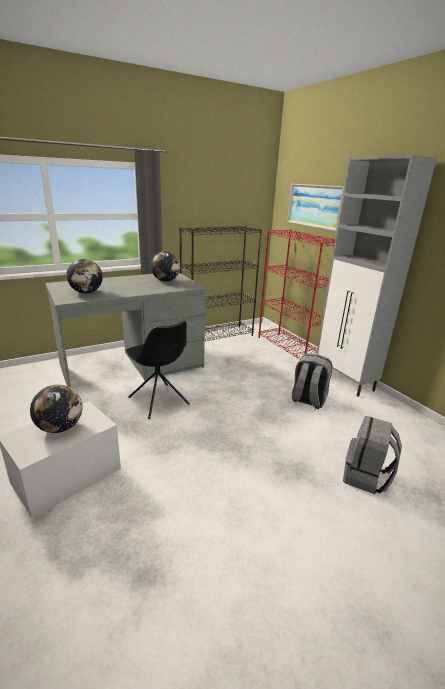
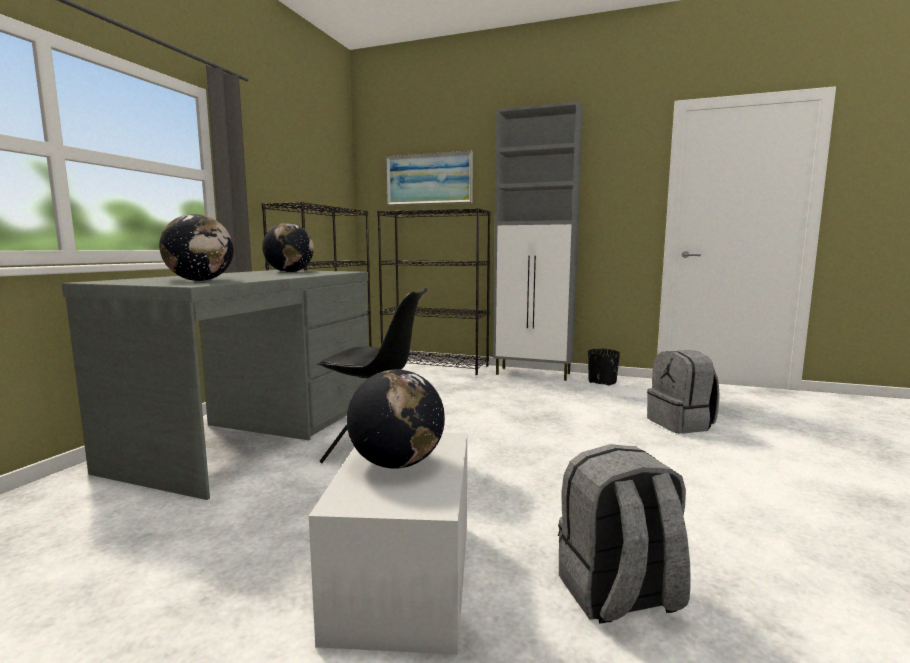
camera: 40 degrees left, 15 degrees down
(290, 348) = (435, 366): red bookcase -> black bookcase
(308, 400) = (533, 395): grey backpack -> grey backpack (618, 595)
(384, 410) = (602, 382): none -> black planter

